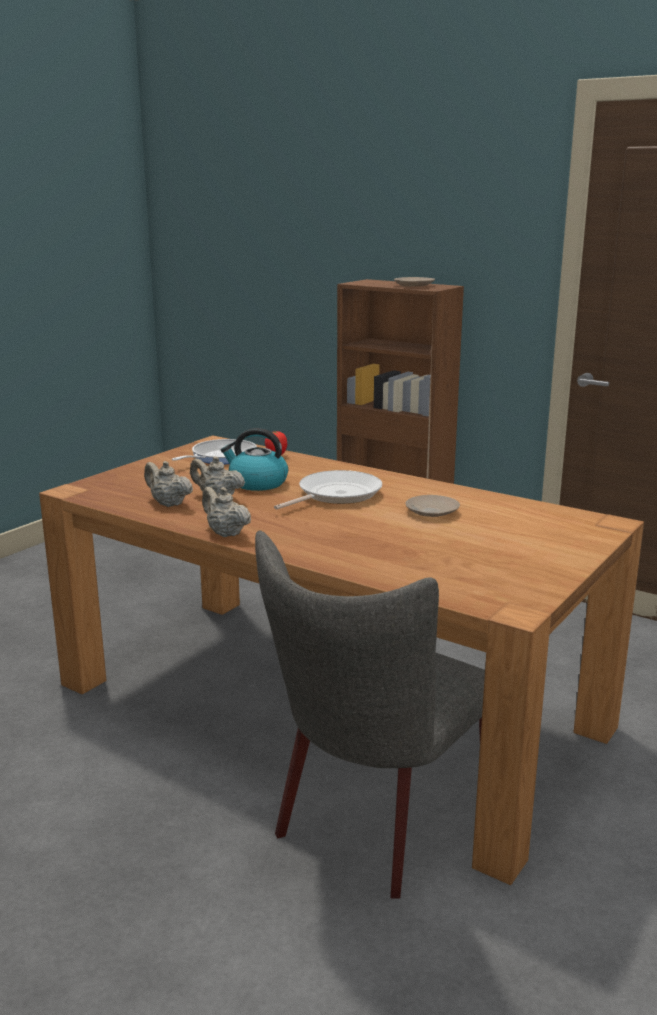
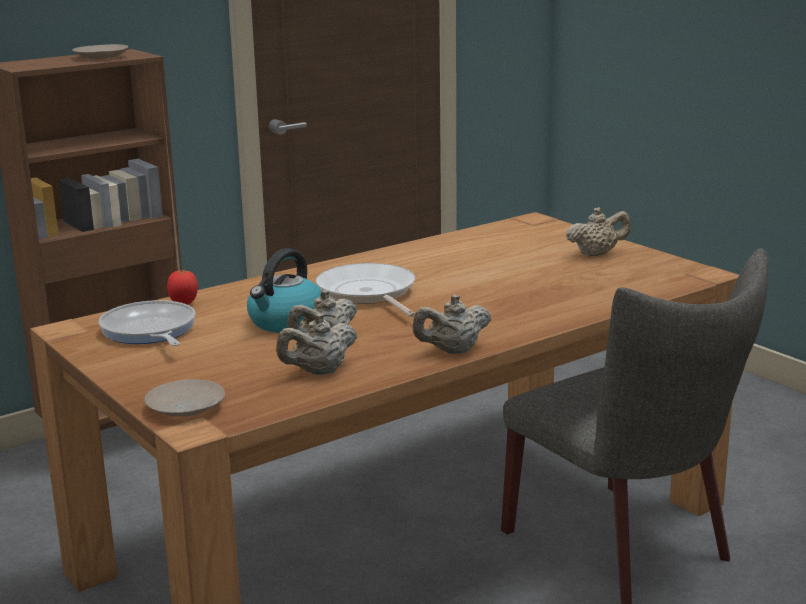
camera: 70 degrees left, 0 degrees up
(431, 512) = (458, 266): beige plate -> beige plate (186, 407)
(529, 558) = (597, 254): none -> beige teapot

